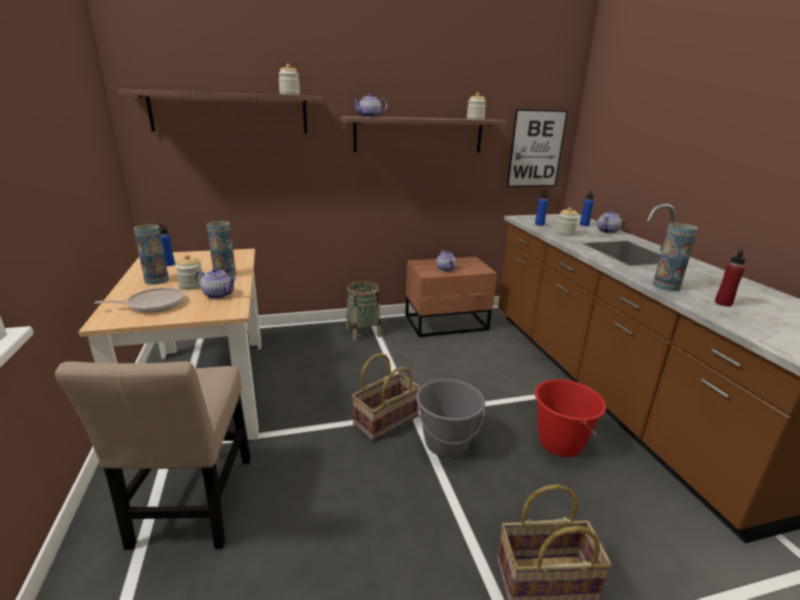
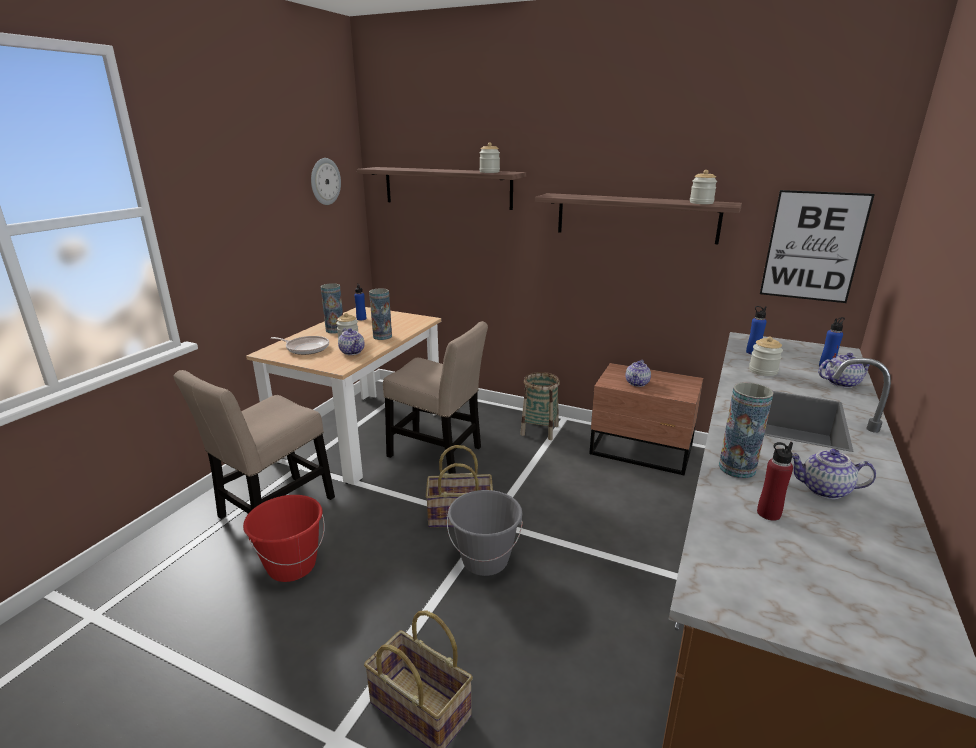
camera: 40 degrees right, 0 degrees up
(85, 102) = (325, 181): none -> wall clock
(304, 379) = (438, 453): none -> beige chair
(369, 117) = (568, 196): teapot -> teapot (824, 490)
(559, 443) = (598, 620): red bucket -> red bucket (291, 566)

